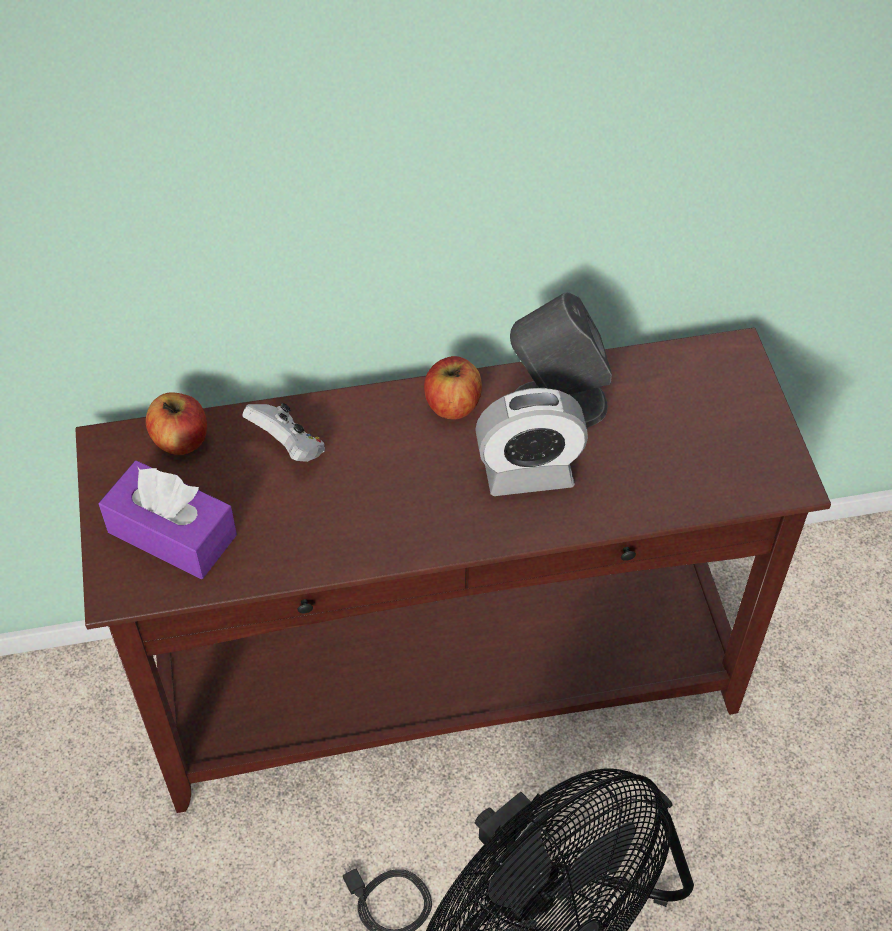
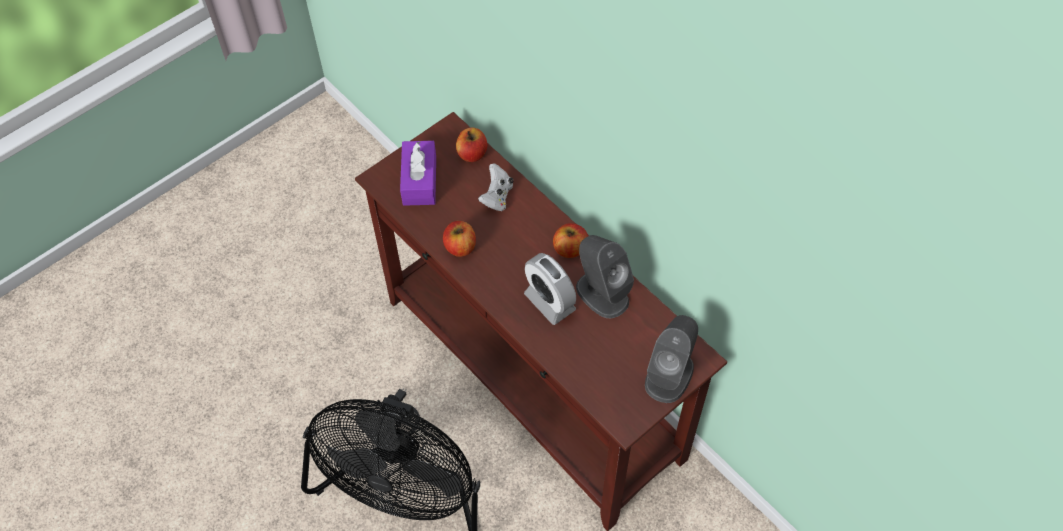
camera: 60 degrees right, 5 degrees up
(345, 539) = (460, 247): none -> apple
(740, 396) = (669, 375): none -> grey speaker

